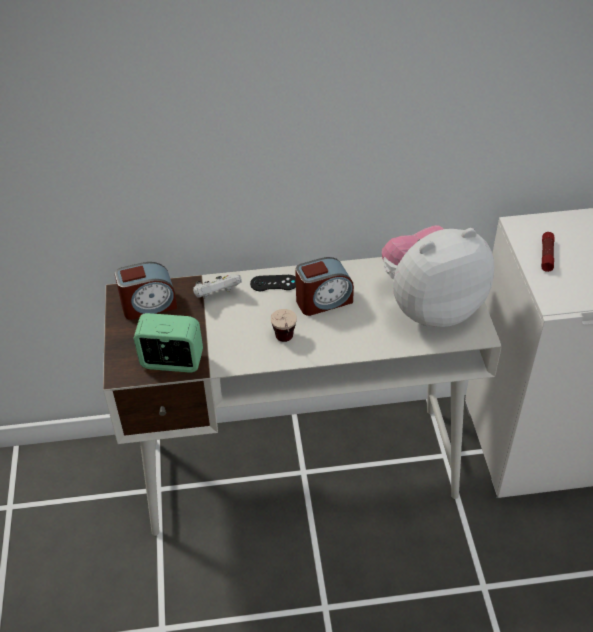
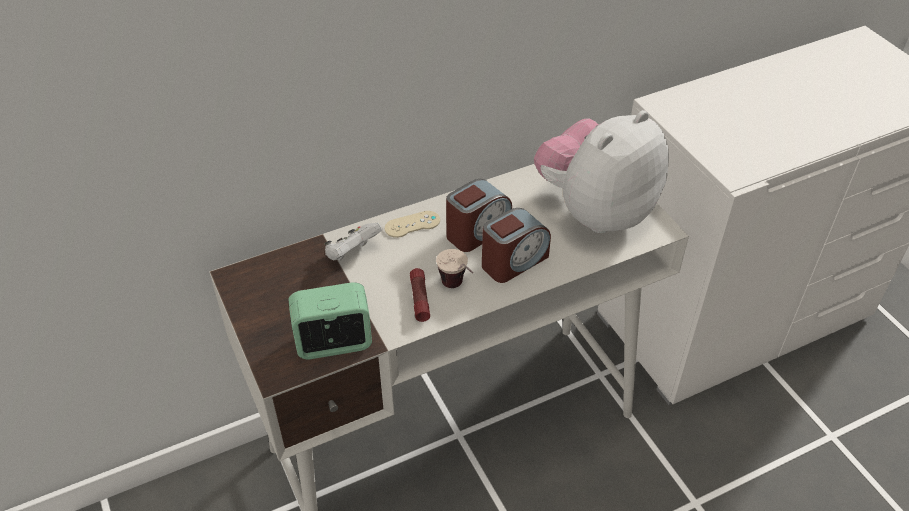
camera: 20 degrees left, 0 degrees up
(149, 305) = (275, 284): alarm clock -> alarm clock (514, 261)
(274, 283) = (412, 224): black game controller -> beige game controller
(546, 255) = (702, 129): flashlight -> flashlight (419, 299)

